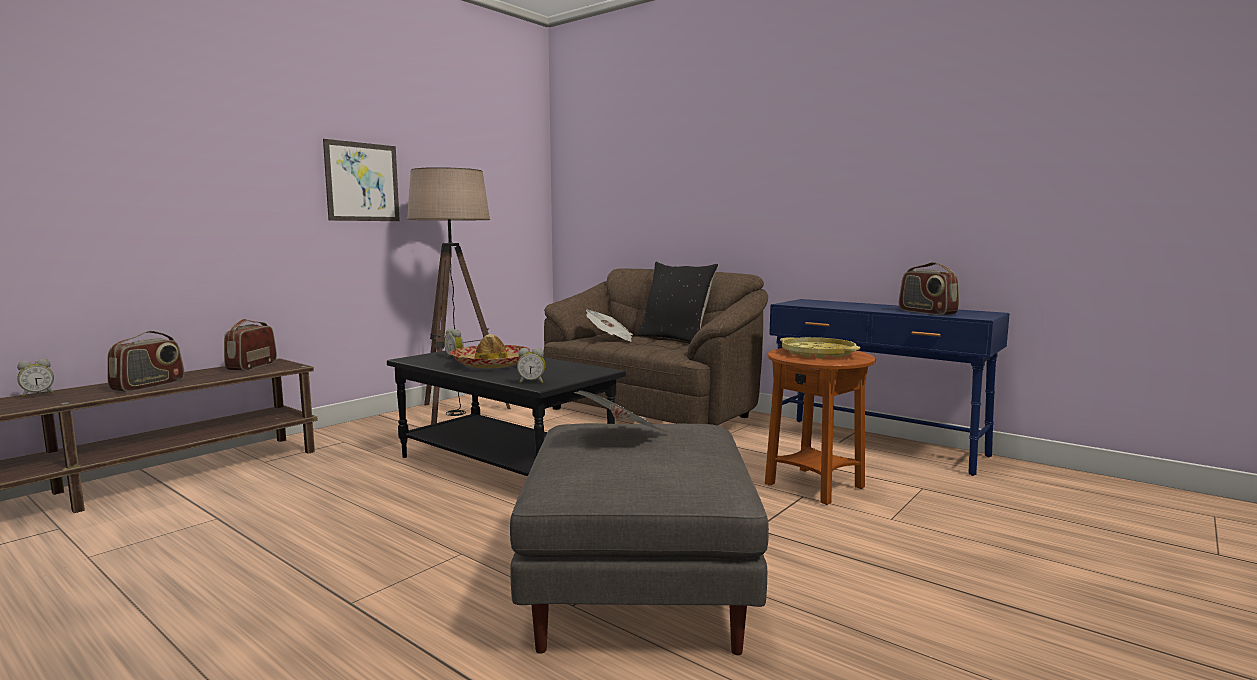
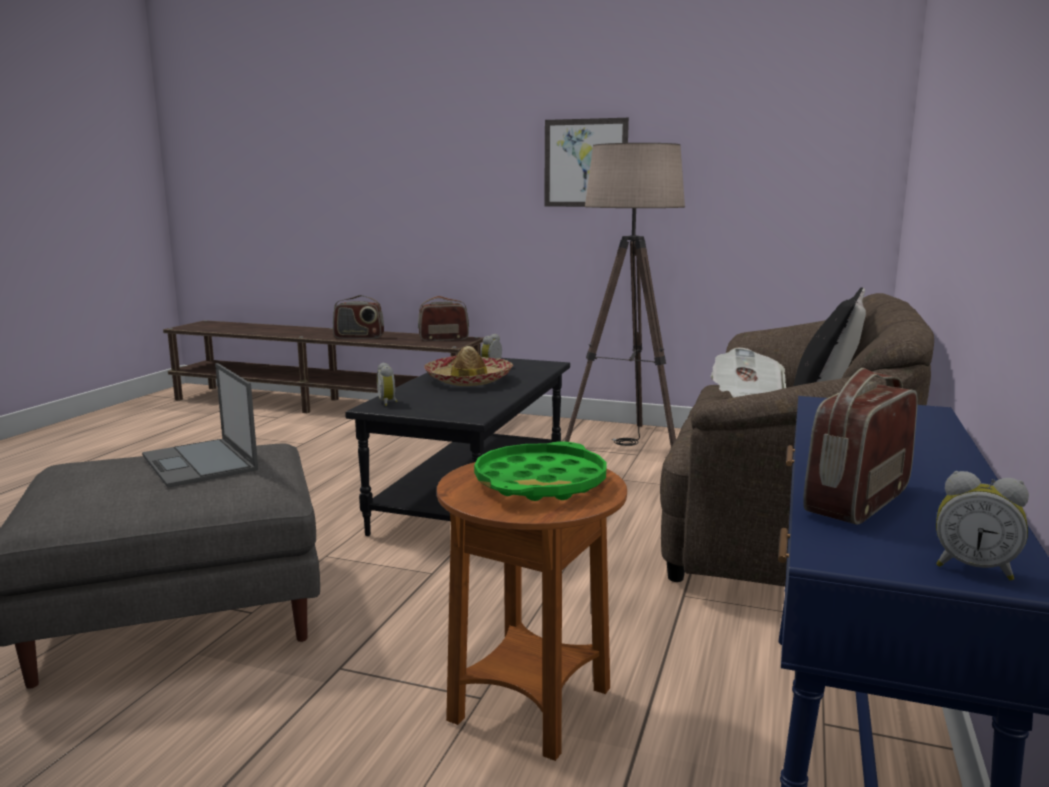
camera: 70 degrees right, 5 degrees up
(38, 394) = (321, 329): alarm clock -> alarm clock (974, 568)
(623, 436) = (200, 463): newspaper -> laptop
(818, 353) = (540, 483): yellow tray -> green tray

